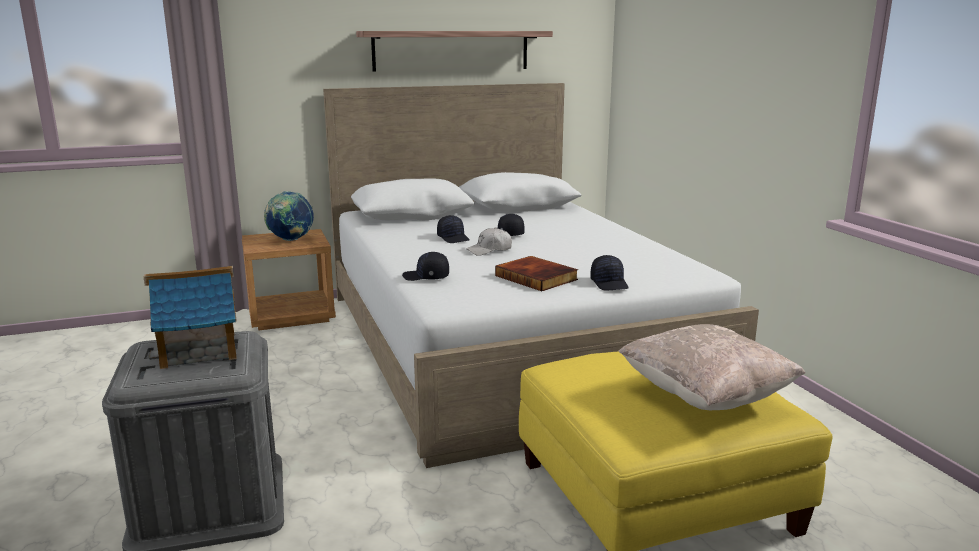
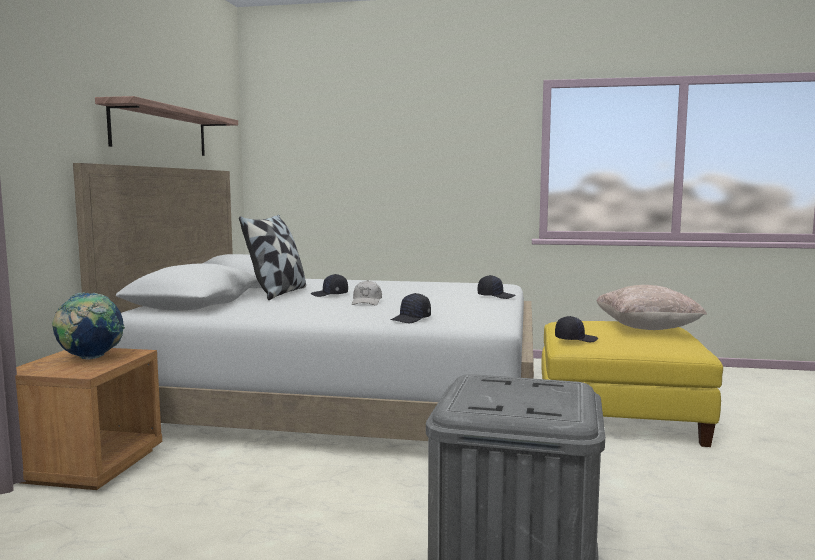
camera: 60 degrees left, 10 degrees down
(199, 350) = (502, 390): toy house -> none
(454, 238) = (310, 304): black cap -> black cap (575, 339)
(488, 221) = (278, 293): none -> pillow
(537, 277) = (458, 303): book -> none

